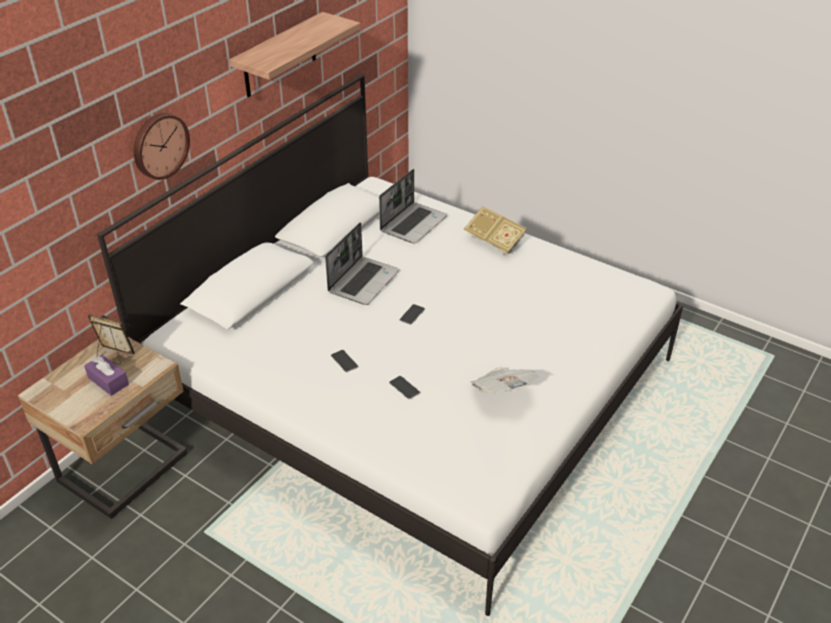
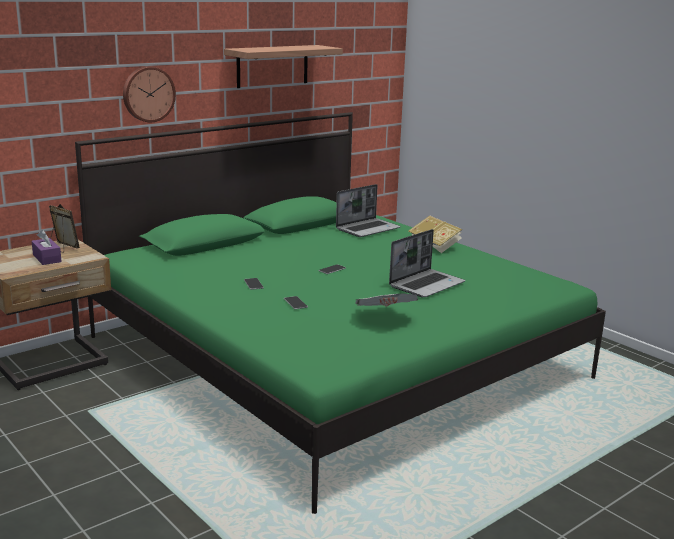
camera: 15 degrees right, 20 degrees down
(363, 281) = (302, 249): laptop -> laptop (427, 284)
(415, 385) = (334, 357): white bed -> green bed

